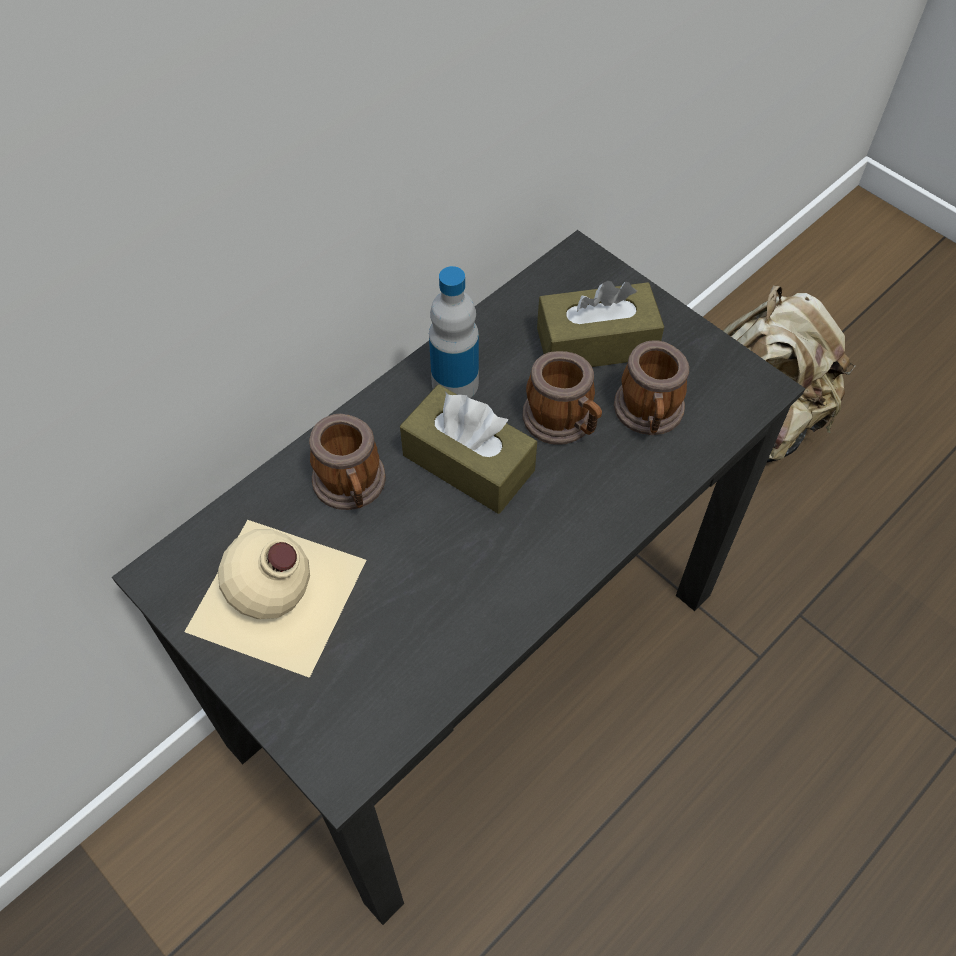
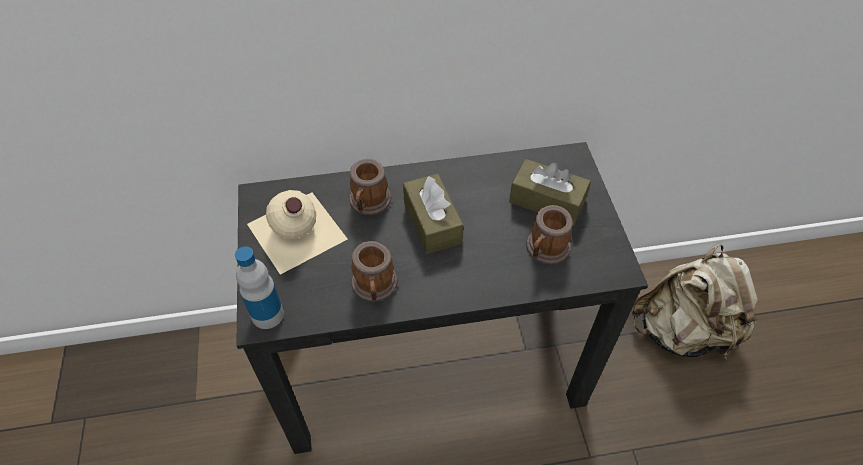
camera: 35 degrees right, 5 degrees down
(455, 383) = (457, 183): bottle -> bottle (267, 314)
(563, 422) = (496, 229): mug -> mug (375, 287)

